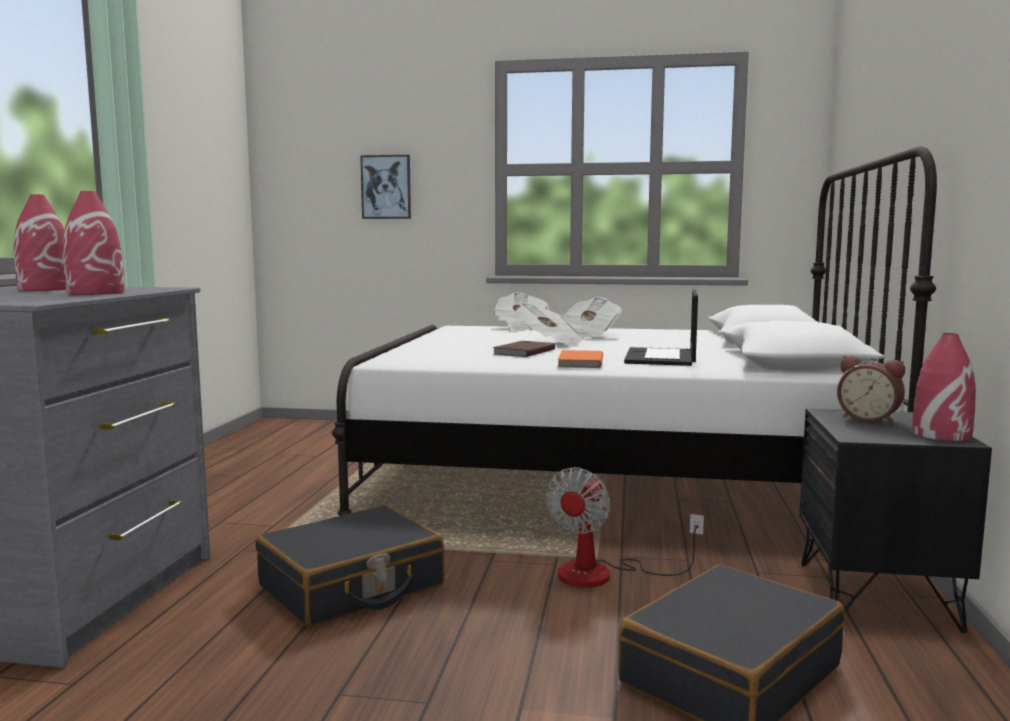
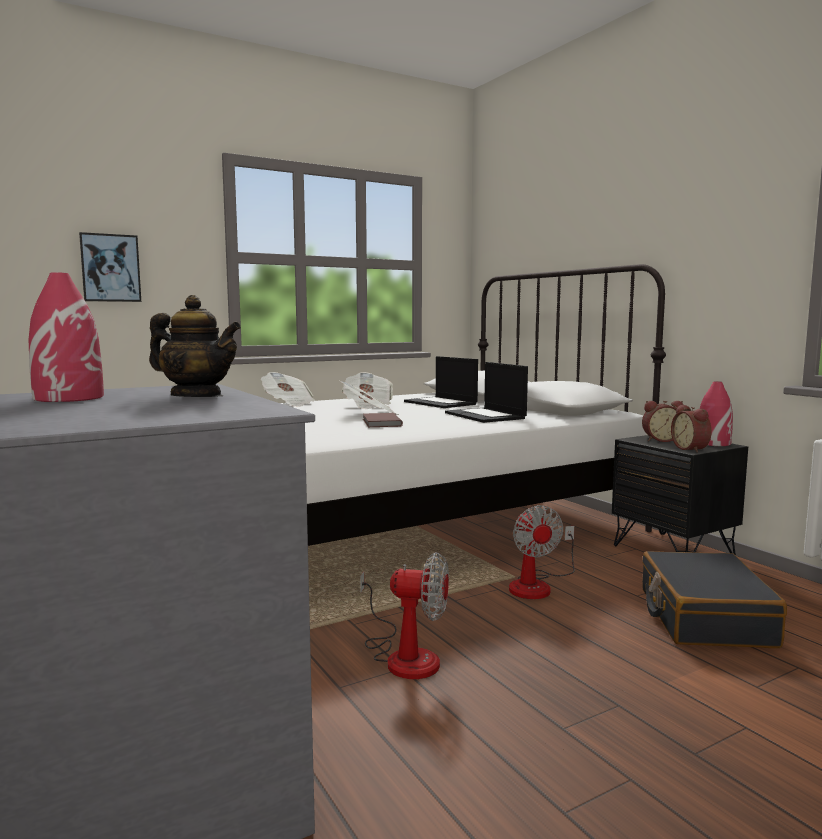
camera: 40 degrees left, 0 degrees up
(96, 293) = (197, 396): red vase -> teapot
(352, 587) = (404, 655): black suitcase -> fan
(579, 362) = (454, 425): orange book -> none
(676, 341) = (441, 403): none -> laptop
(867, 435) = (691, 449): none -> alarm clock

